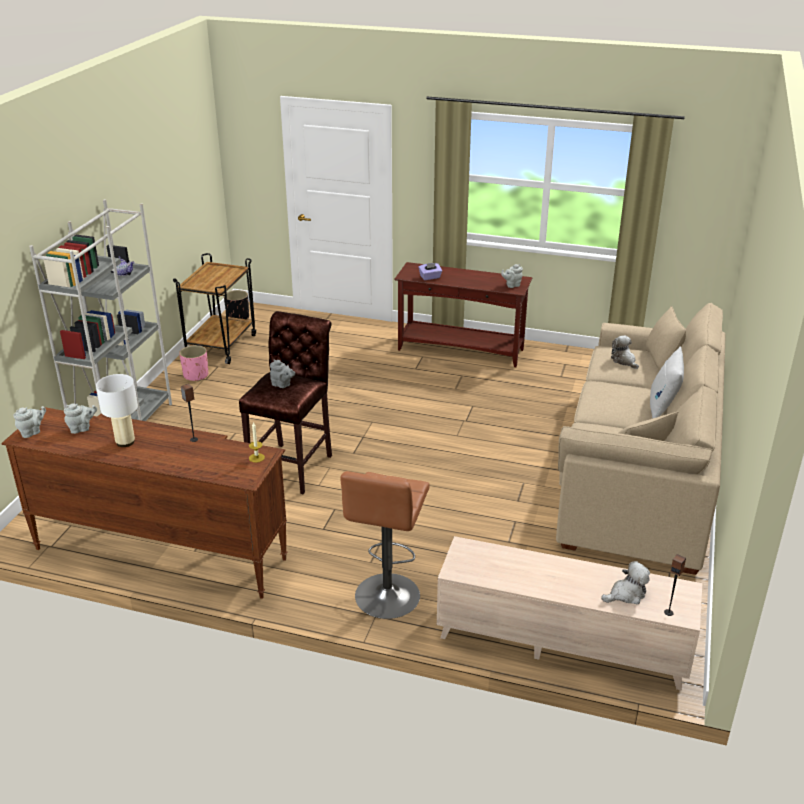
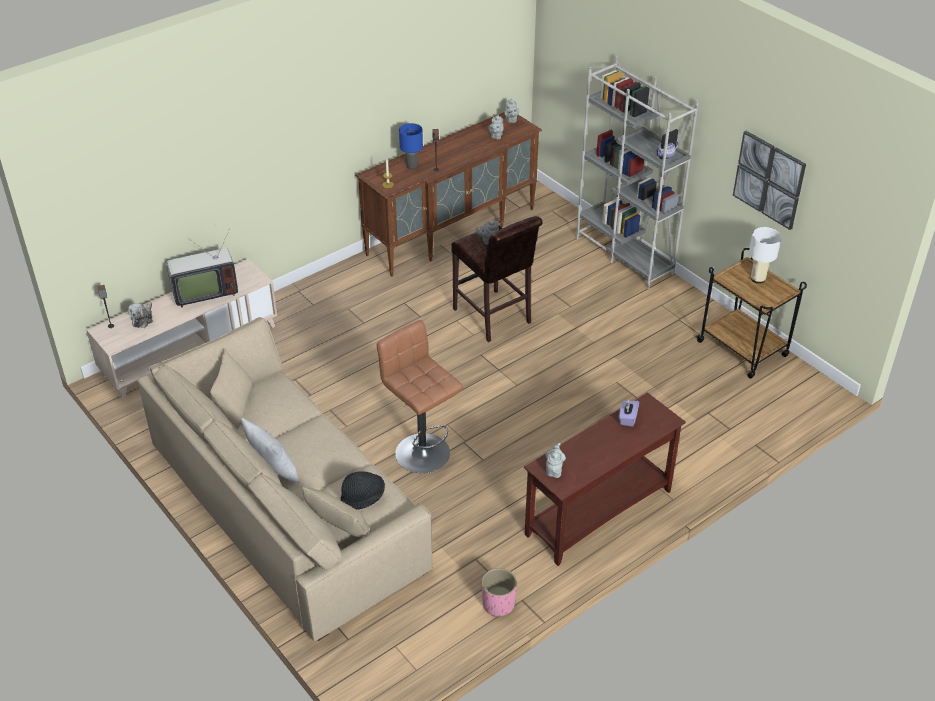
camera: 125 degrees right, 10 degrees up
(126, 442) = (461, 146): white table lamp -> white table lamp (757, 279)
(159, 206) = (769, 179): none -> picture
(196, 375) = (690, 316): pink planter -> pink planter (498, 604)
(200, 458) = (412, 166): none -> blue table lamp
(238, 317) = (804, 381): black planter -> none
(386, 596) = (311, 301): brown stool -> brown stool (422, 452)
(532, 575) = (204, 292): none -> television
(624, 361) = (363, 497): plush toy -> black hat

